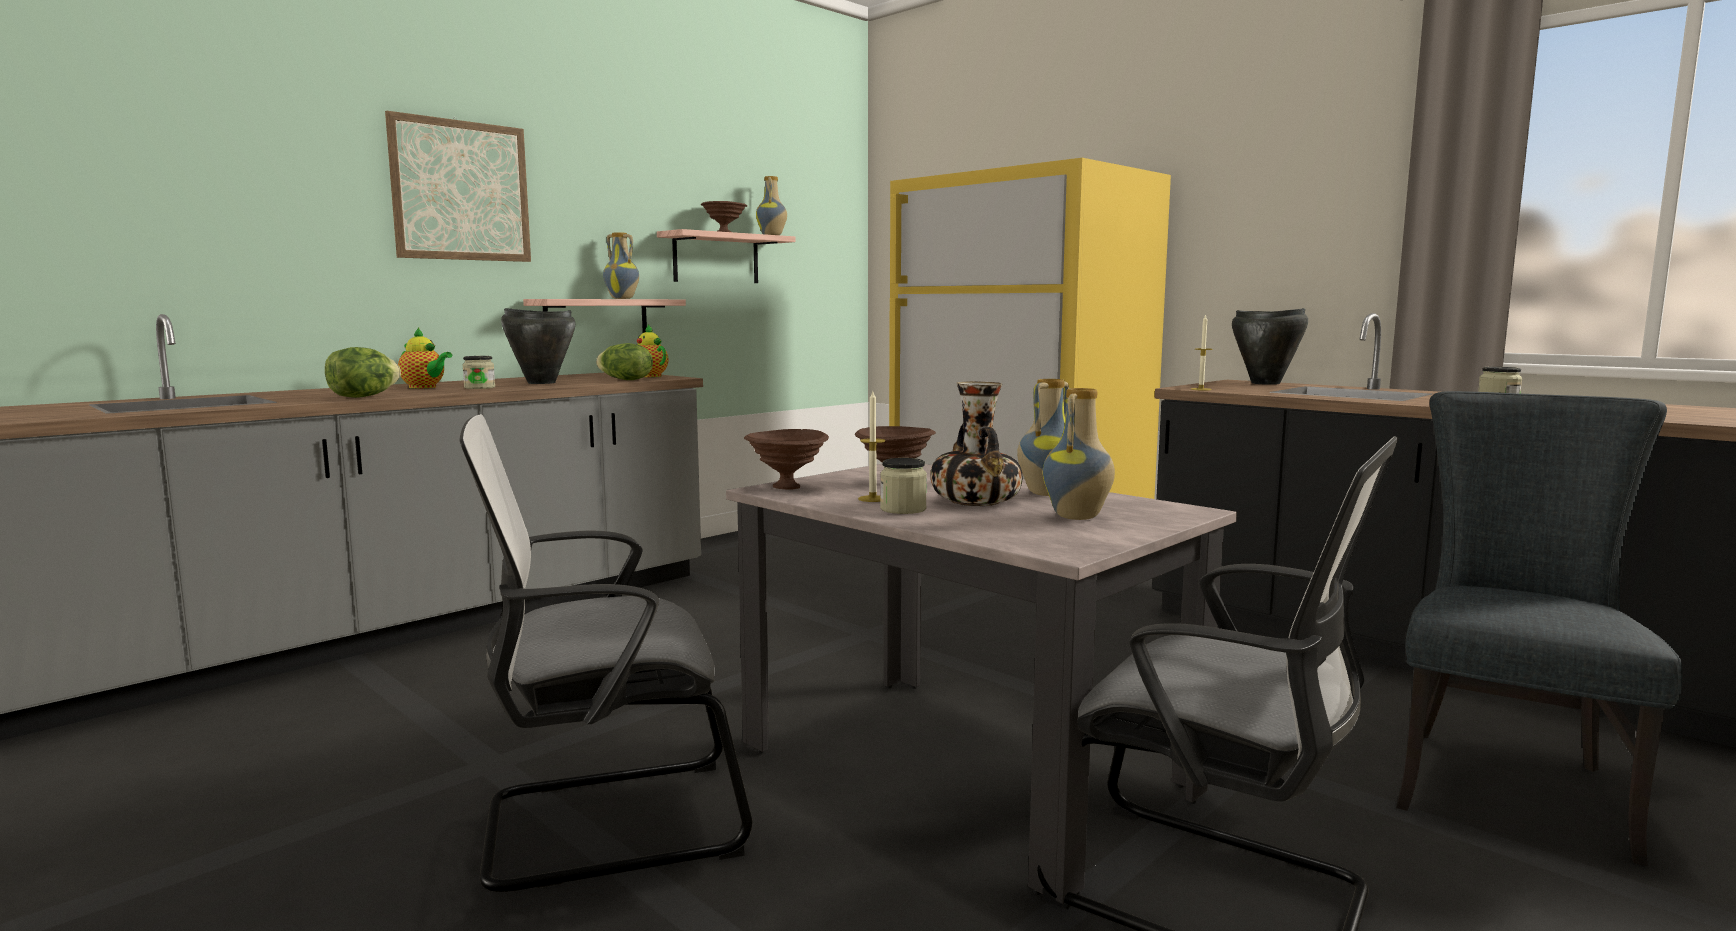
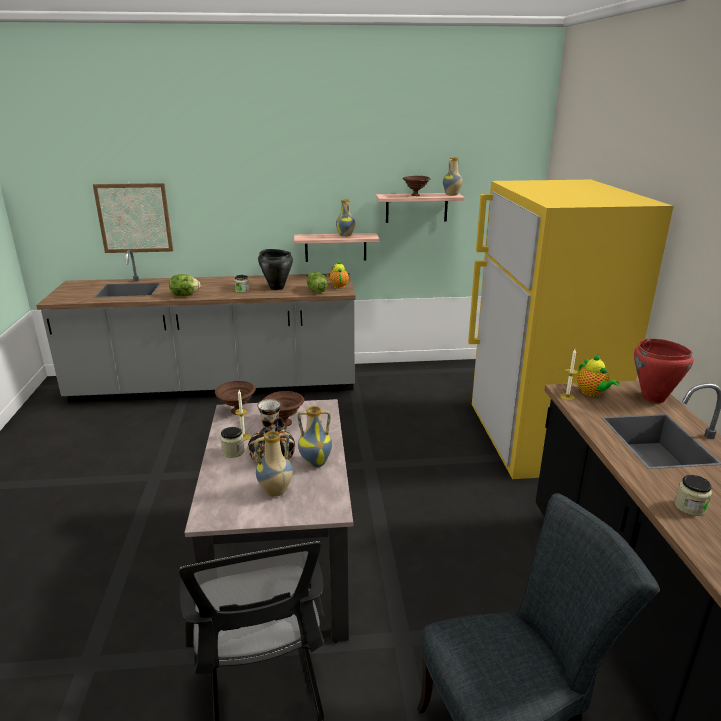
camera: 40 degrees right, 15 degrees up
(425, 387) = (226, 285): teapot -> teapot (592, 393)
(461, 189) = (262, 180): picture -> picture (134, 217)
(604, 824) = (147, 523): chair -> none
(1266, 383) = (653, 398): black cooking pot -> red cooking pot

